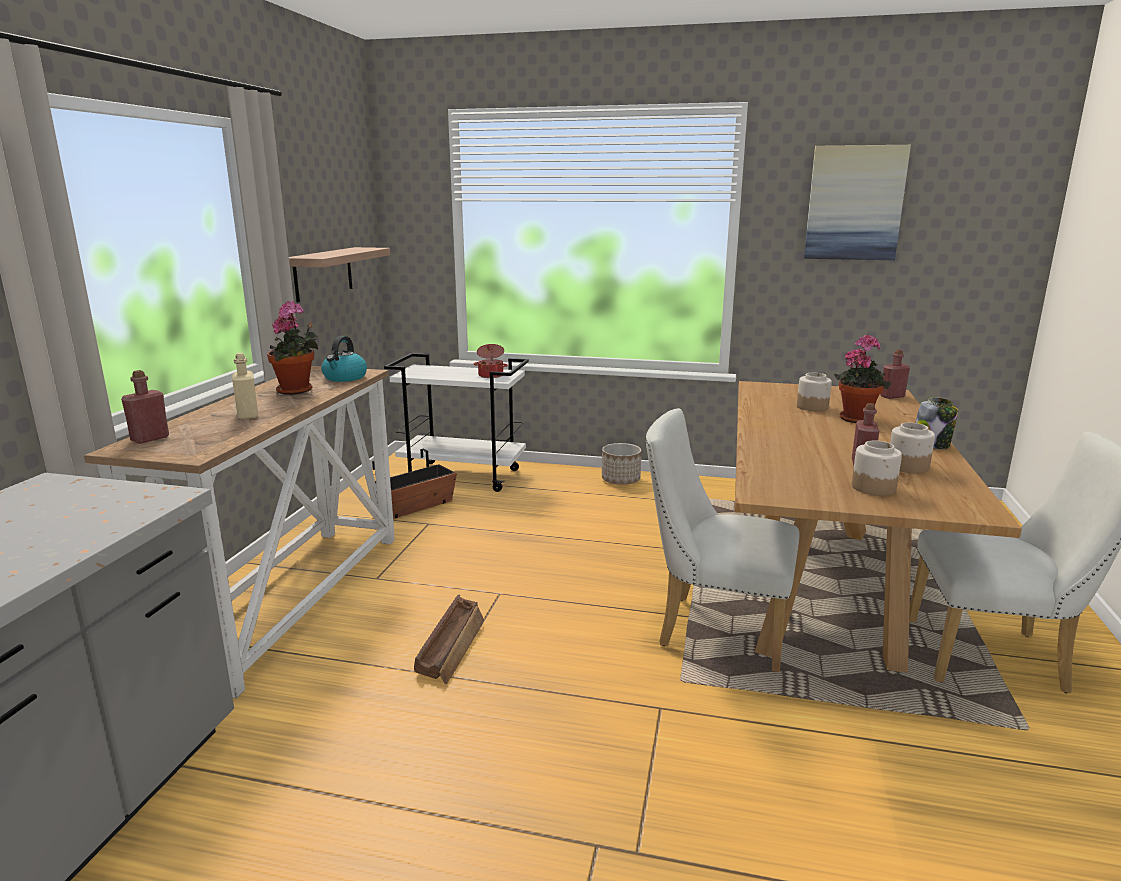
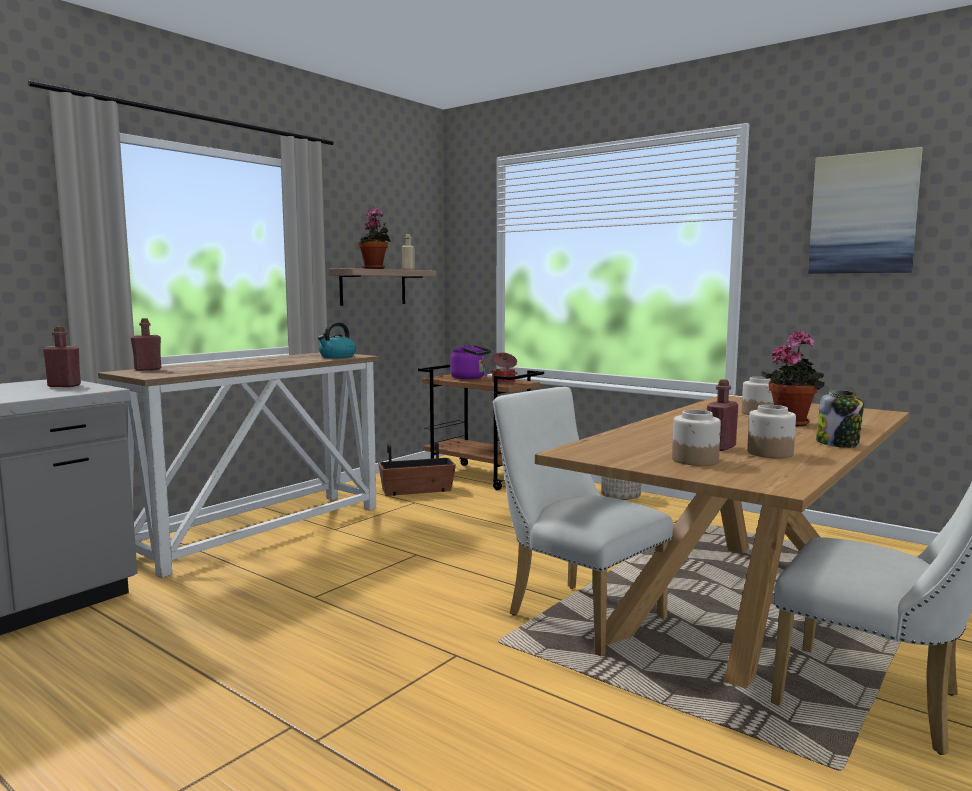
camera: 25 degrees right, 10 degrees down
(248, 415) = (229, 366): beige bottle -> beige bottle (408, 270)
(297, 391) = (289, 359): potted plant -> potted plant (375, 269)
(444, 371) = (470, 378): none -> purple kettle
(452, 646) = (339, 579): crate -> none
(464, 476) = (481, 477): white cart -> brown cart
(892, 396) = (874, 414): red bottle -> red bottle (64, 386)

